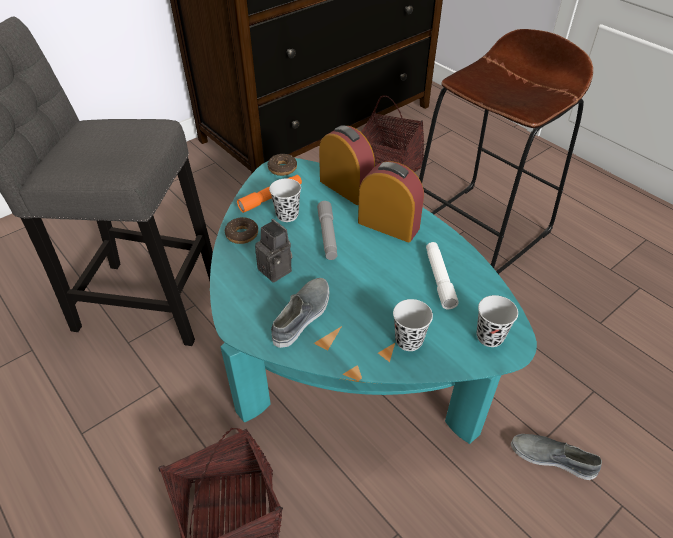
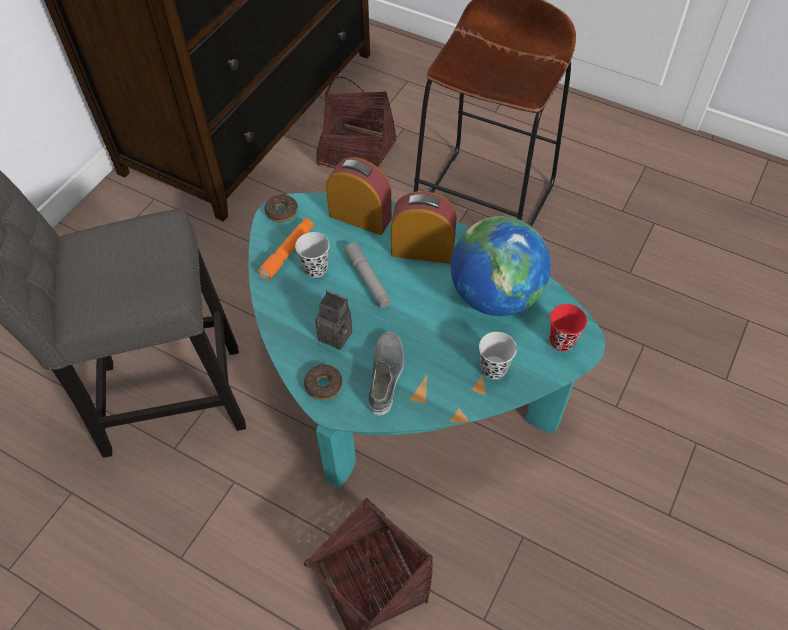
camera: 20 degrees left, 10 degrees up
(242, 234) = (281, 306): donut -> donut (323, 385)
(439, 279) = (495, 295): white flashlight -> globe
(489, 337) = (562, 340): black cup -> red cup
(552, 458) = (628, 421): grey shoe -> none

